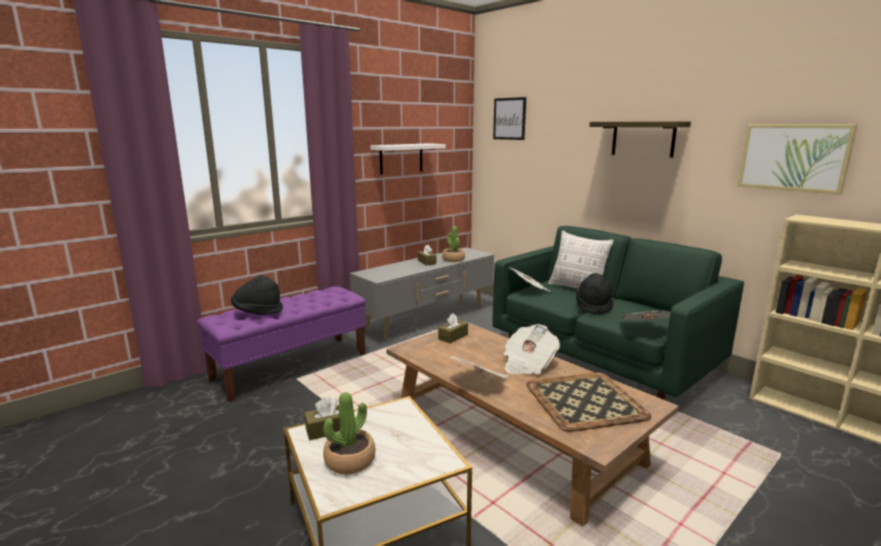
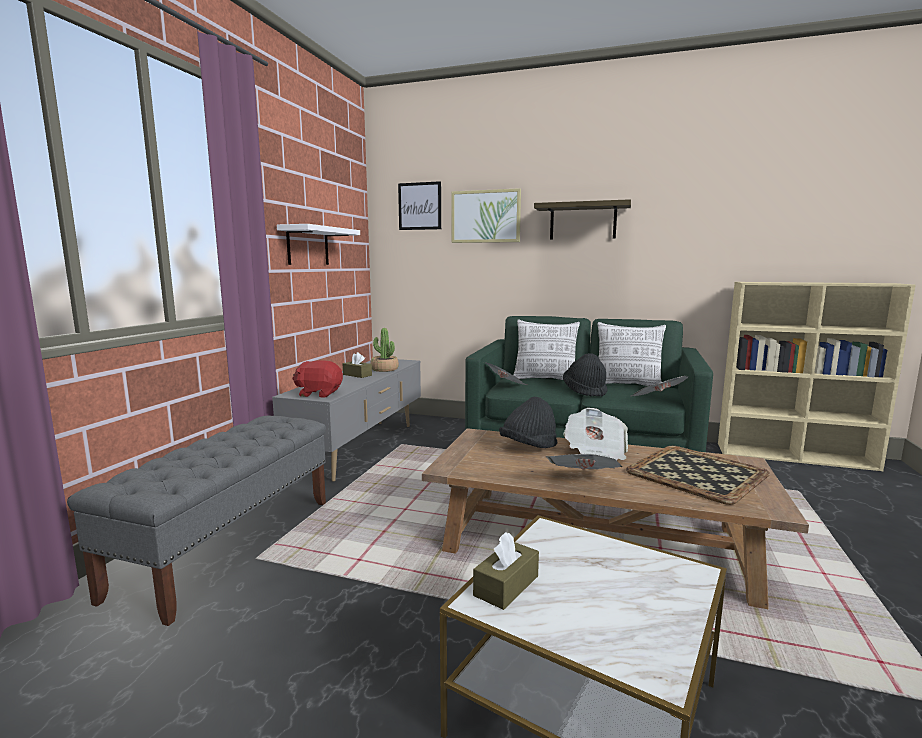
camera: 30 degrees left, 5 degrees down
(257, 312) = (184, 464): black hat -> black hat (528, 447)
(291, 366) = (229, 544): purple bench -> grey bench
(350, 460) = (595, 614): potted plant -> none
(379, 275) = (319, 394): none -> red plush toy
(453, 337) = (480, 445): brown tissue box -> none
(647, 307) = (627, 385): none -> pillow
(793, 157) = (726, 231): picture -> picture (485, 216)

